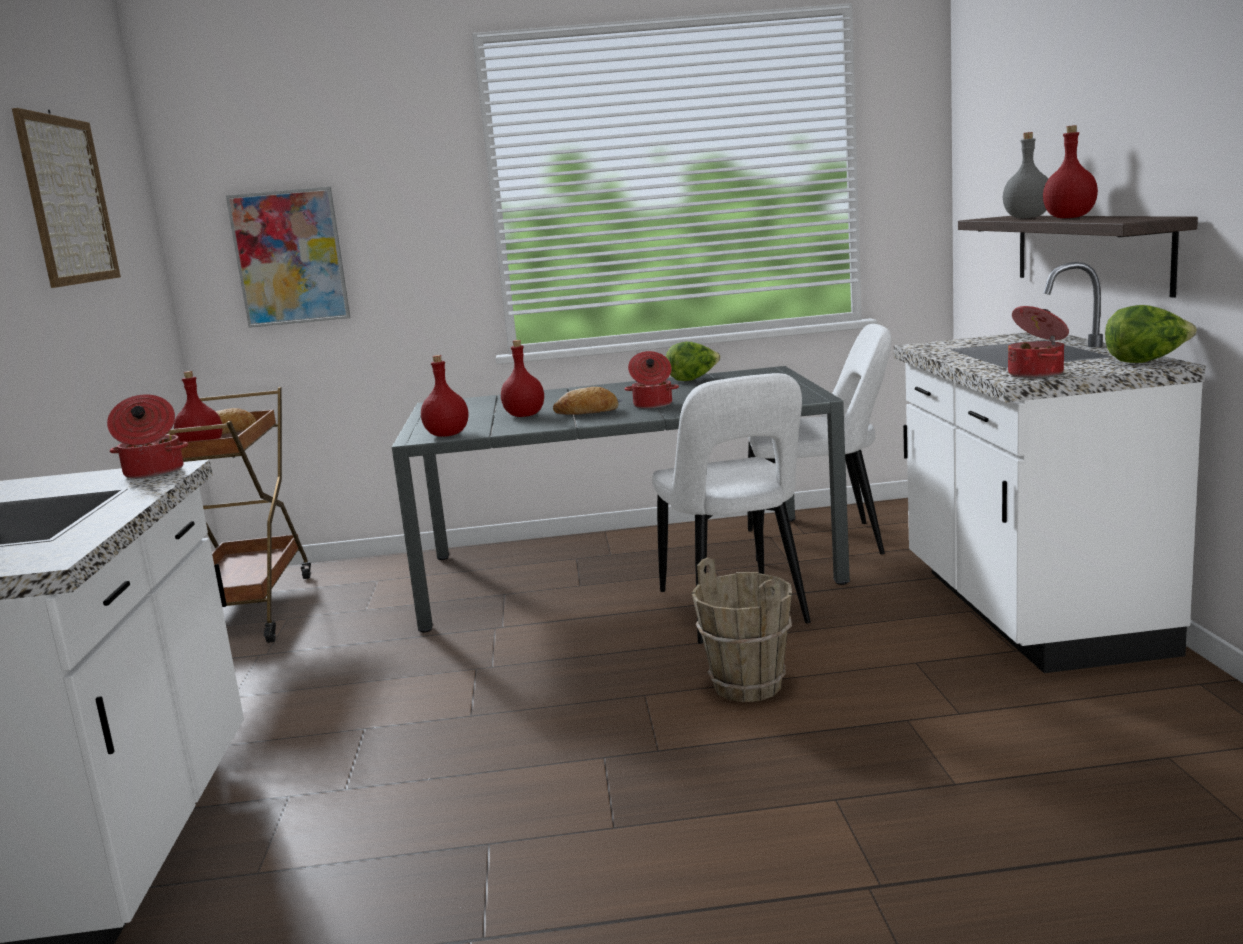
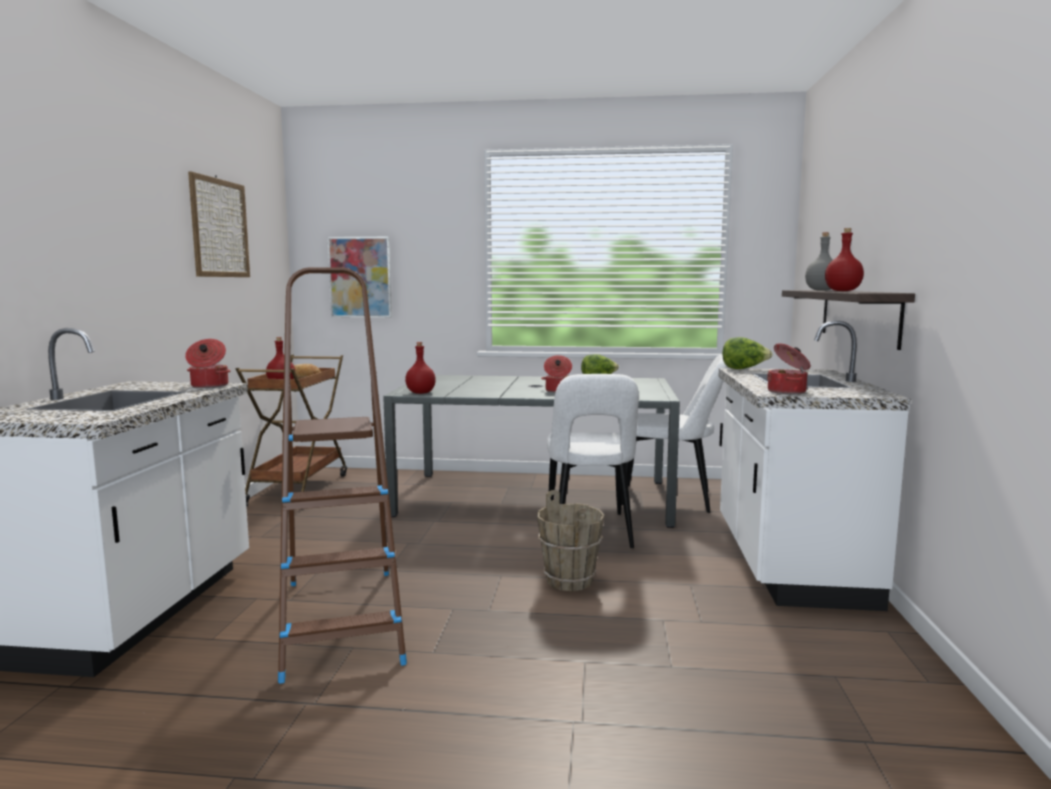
camera: 10 degrees right, 5 degrees down
(446, 804) = (342, 619): none -> brown step ladder
(525, 415) = (476, 388): red bottle -> none
(587, 413) = (514, 390): bread -> none
(1146, 361) = (872, 392): lettuce -> lettuce (744, 369)

